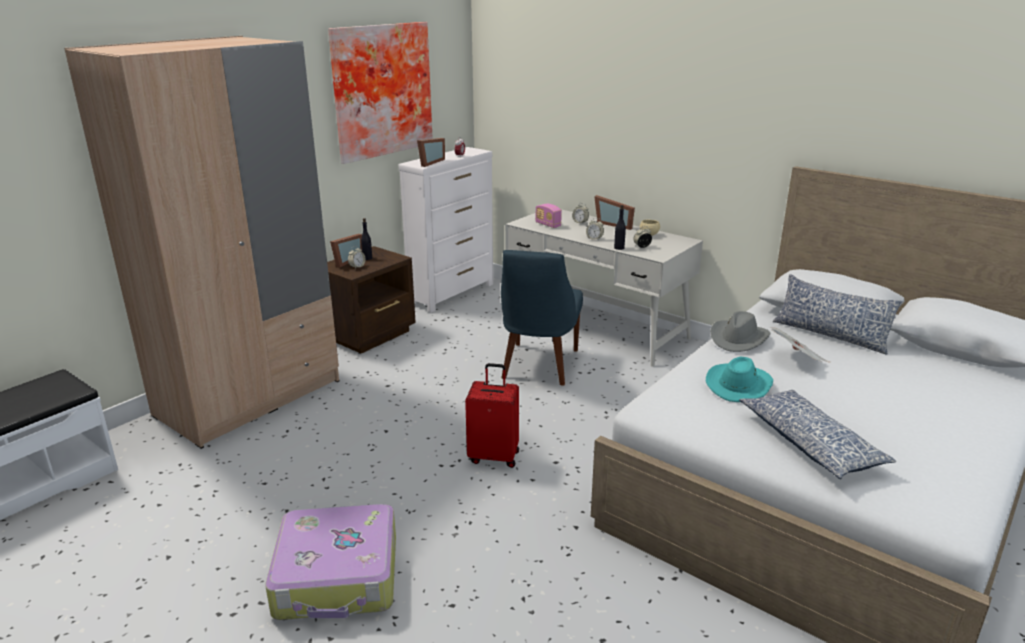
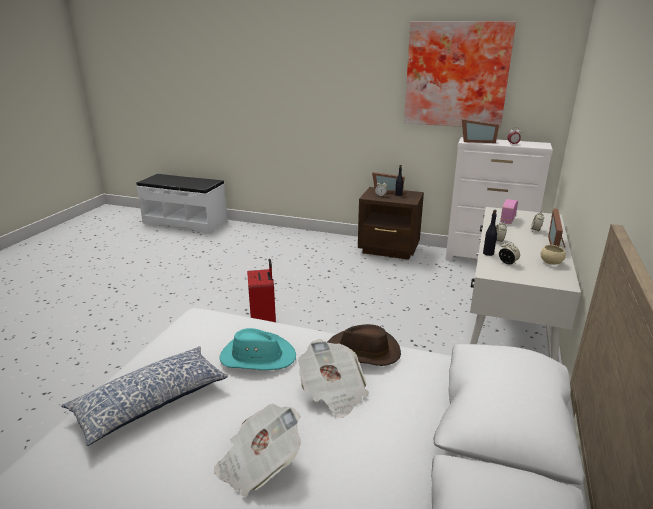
camera: 70 degrees right, 0 degrees up
(249, 398) = (288, 239): beige wardrobe -> none
(338, 577) = (135, 304): suitcase -> none
(538, 366) = (404, 319): blue chair -> none
(739, 339) = (363, 351): grey hat -> brown hat
(830, 335) = (425, 419): pillow -> none
(885, 400) = (258, 464): none -> newspaper

